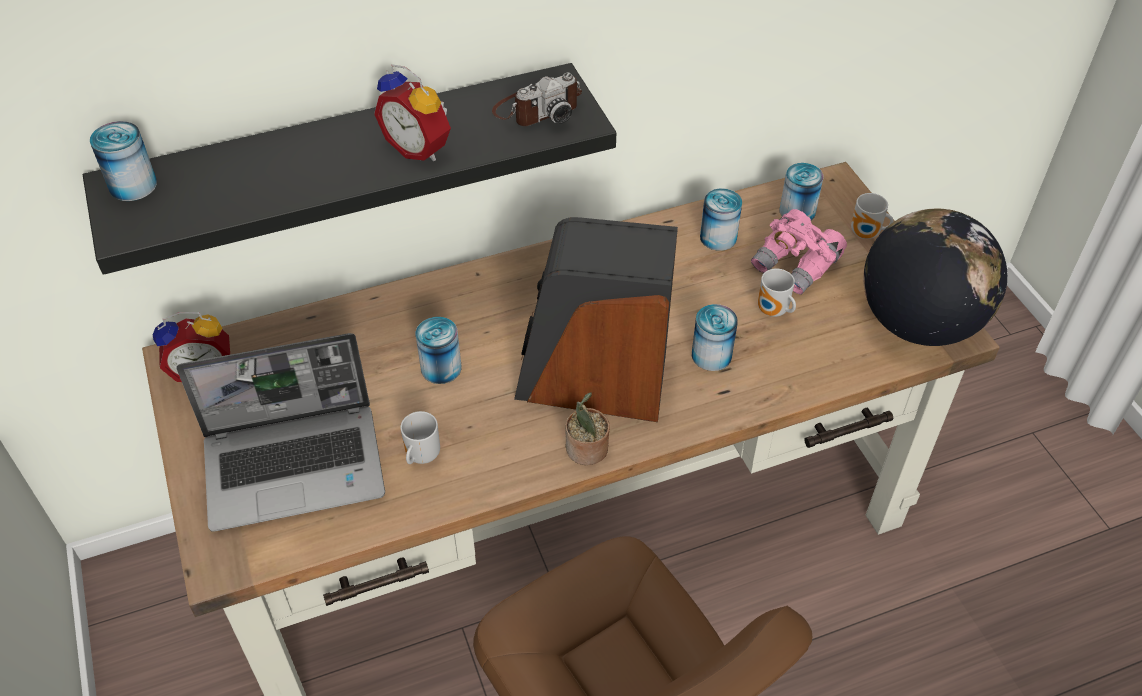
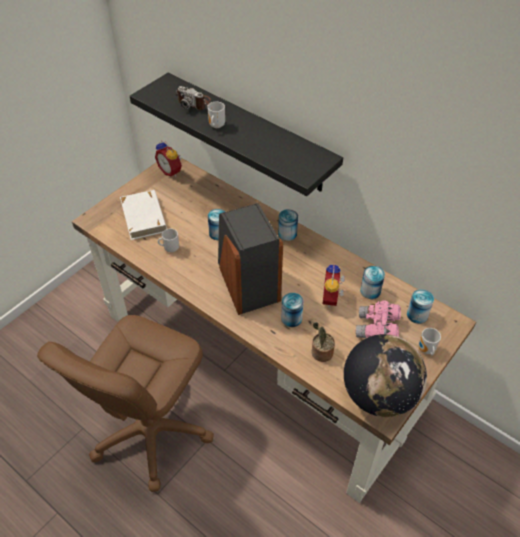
camera: 60 degrees right, 0 degrees up
(133, 185) = (170, 85): can -> can (287, 234)
(296, 466) = (144, 217): laptop -> white book
(420, 148) = (247, 139): alarm clock -> alarm clock (332, 298)
(537, 109) = (300, 160): camera -> camera (194, 102)
(586, 451) = (206, 297): potted plant -> potted plant (320, 353)
(773, 312) = (337, 331): mug -> mug (216, 126)

